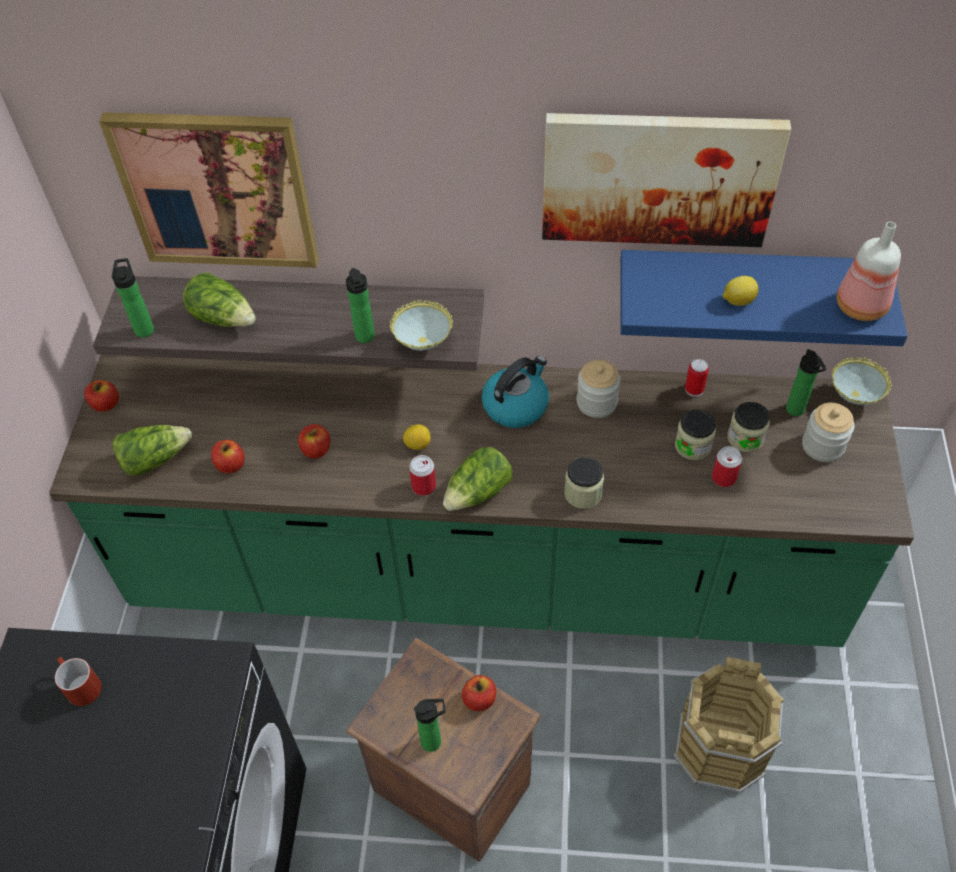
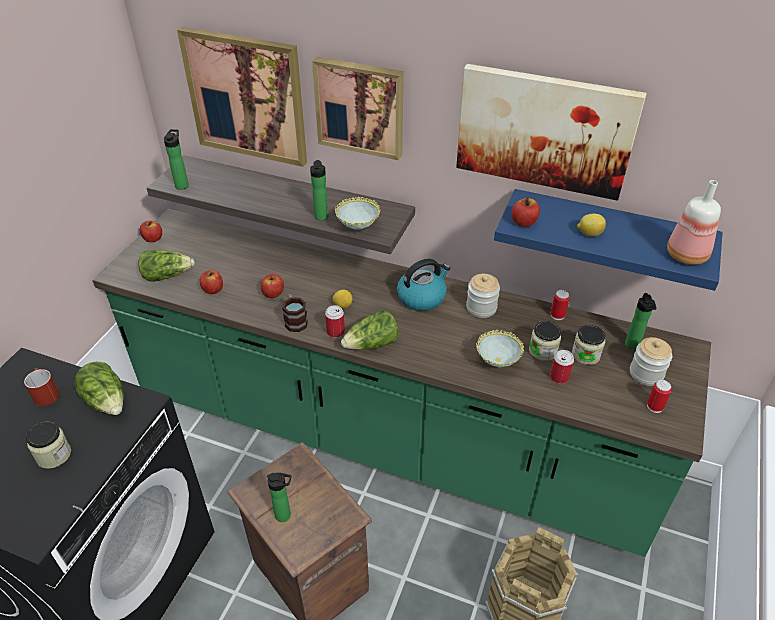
camera: 15 degrees right, 10 degrees down
(224, 318) = (235, 189): lettuce -> lettuce (107, 401)
(363, 483) = (295, 320): none -> mug
(395, 181) = (360, 107): none -> picture
(479, 699) = (330, 496): apple -> apple (524, 222)
(583, 493) = (448, 362): jar -> jar (54, 455)
(845, 488) = (655, 406): none -> can
(853, 398) = (681, 348): bowl -> bowl (497, 363)

